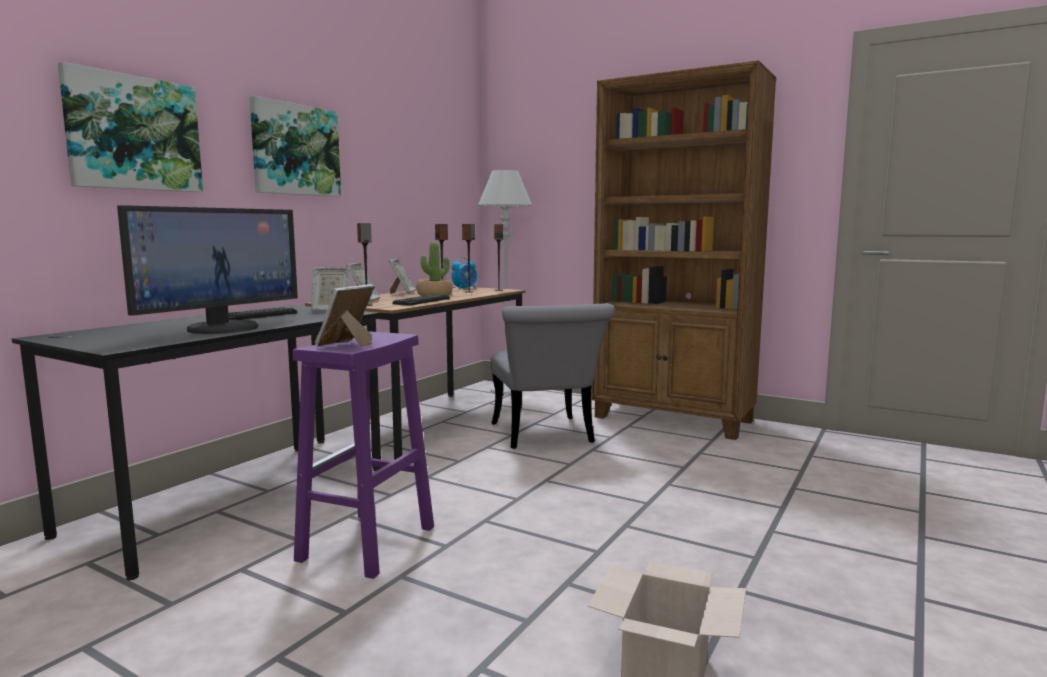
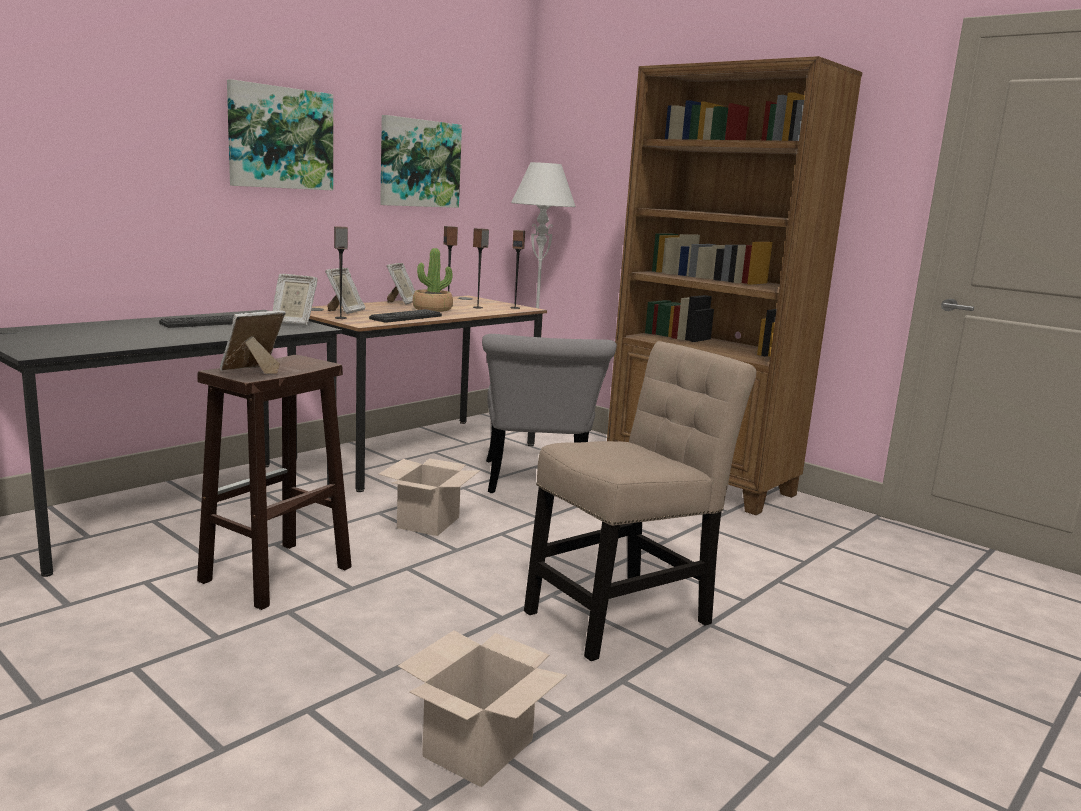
camera: 10 degrees right, 5 degrees up
(133, 133) = (93, 124): picture -> picture (419, 163)
(222, 328) = (159, 337): monitor -> none
(366, 544) = (275, 575): purple stool -> brown stool
(465, 289) = (479, 302): alarm clock -> none
(476, 479) = (428, 522): none -> cardboard box
(697, 532) = (624, 614): none -> beige chair

